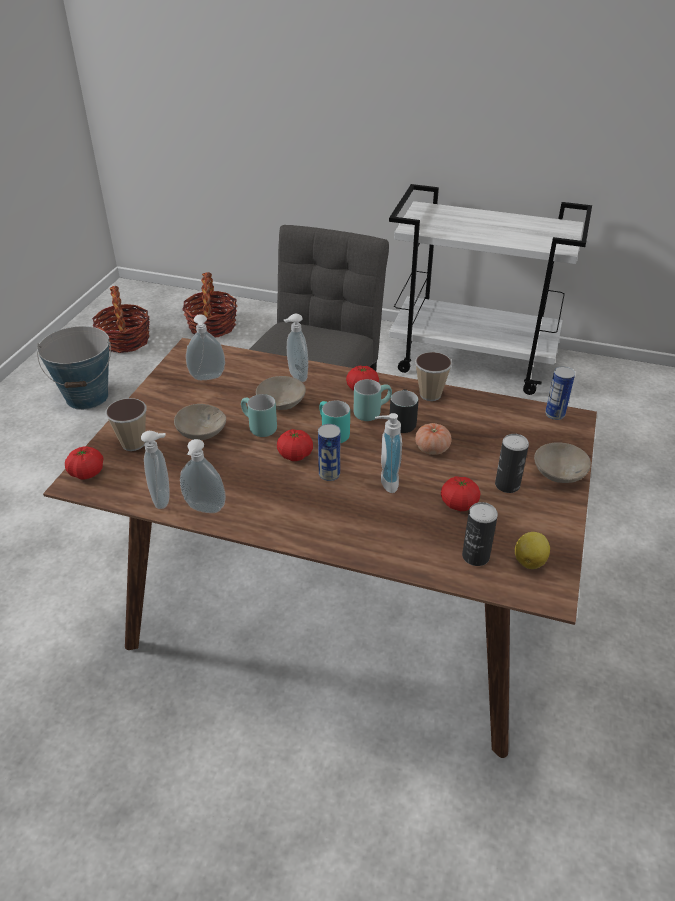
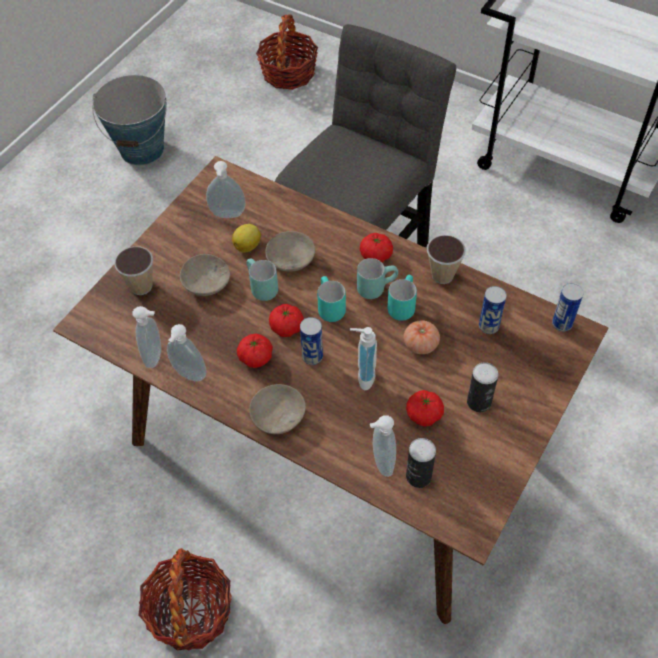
camera: 15 degrees right, 15 degrees up
(87, 473) = (94, 313): tomato -> tomato (256, 357)
(125, 340) = (192, 80): basket -> basket (190, 611)
(296, 377) = (314, 228): soap dispenser -> soap dispenser (381, 462)
(400, 422) = (401, 305): black mug -> turquoise mug
(489, 426) = (488, 326): none -> can
(530, 560) = (467, 491): lemon -> lemon (248, 246)
(558, 472) = (535, 396): beige bowl -> beige bowl (278, 415)

